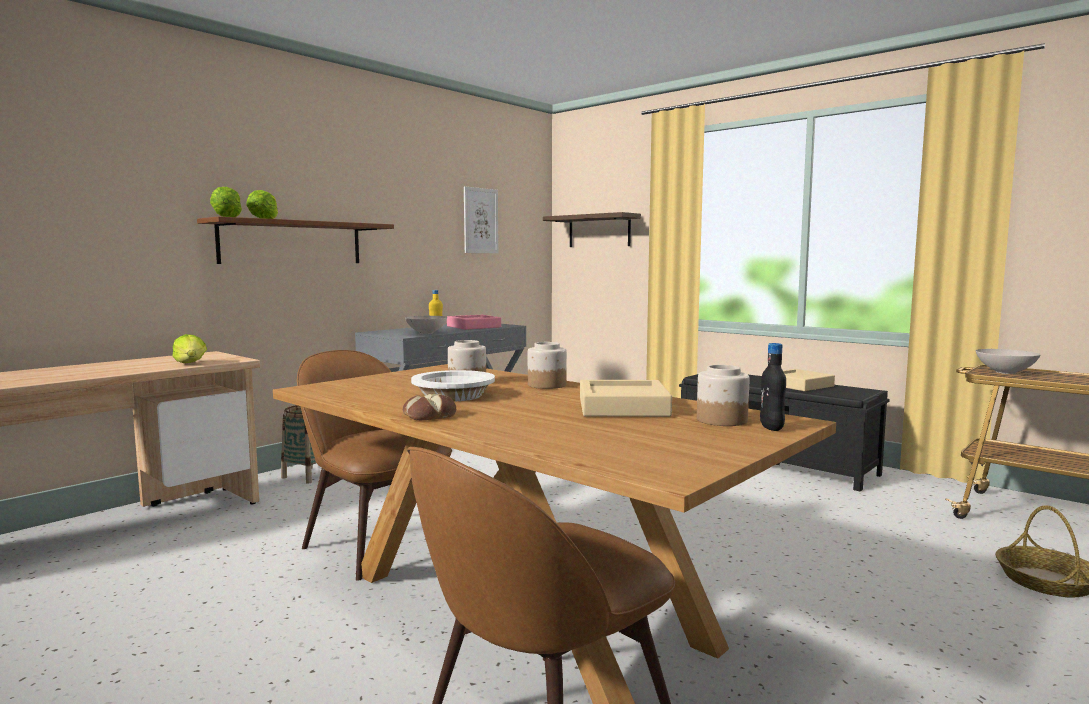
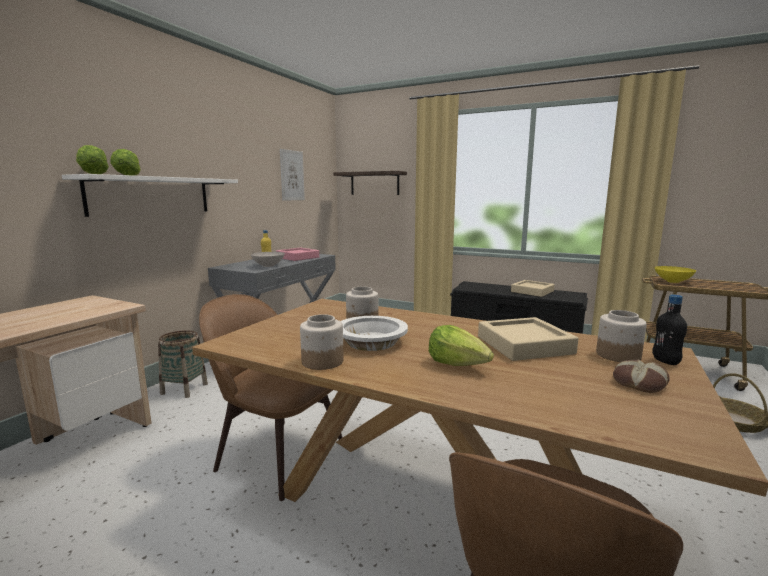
camera: 15 degrees left, 5 degrees up
(191, 363) = (79, 314): lettuce -> lettuce (458, 364)
(292, 243) = (151, 195): brown shelf -> white shelf
(429, 415) = (382, 373): bread -> bread (638, 382)
(546, 385) = (429, 321): jar -> jar (322, 361)
(1004, 372) = (672, 281): white bowl -> yellow bowl

